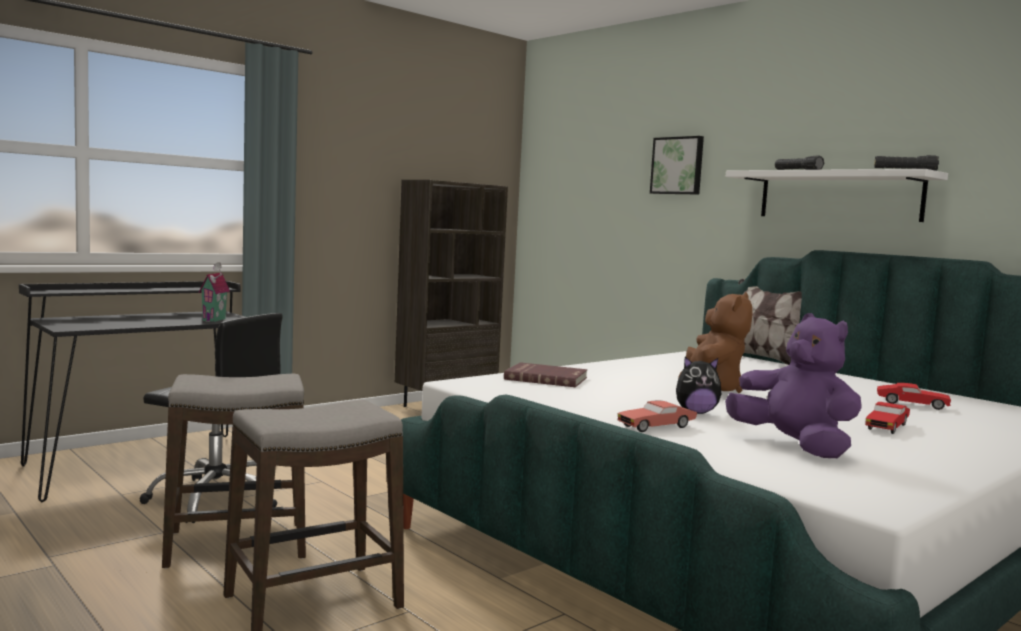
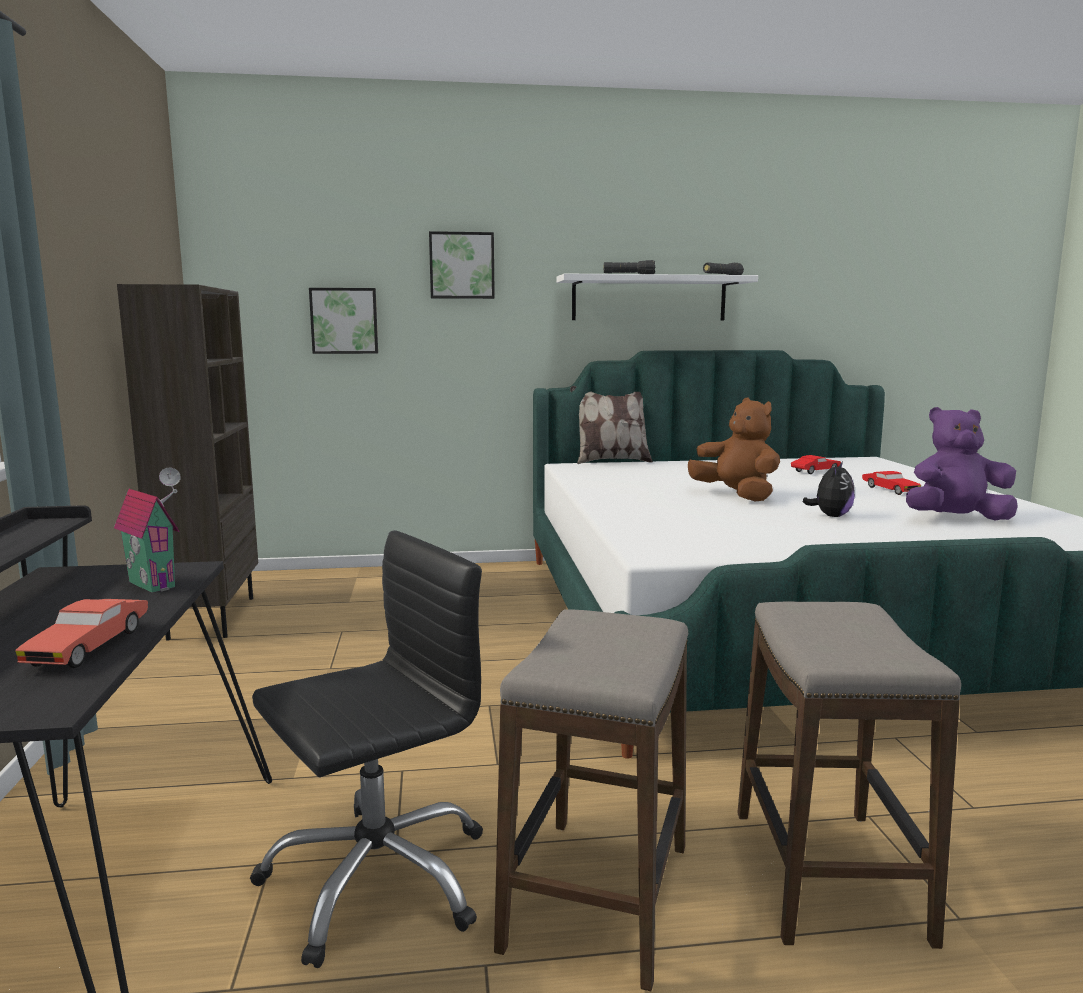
camera: 55 degrees left, 5 degrees up
(546, 378) = (650, 525): red book -> none
(597, 210) = (344, 321): none -> picture
(656, 427) = (886, 535): red toy car -> red toy car (89, 647)

